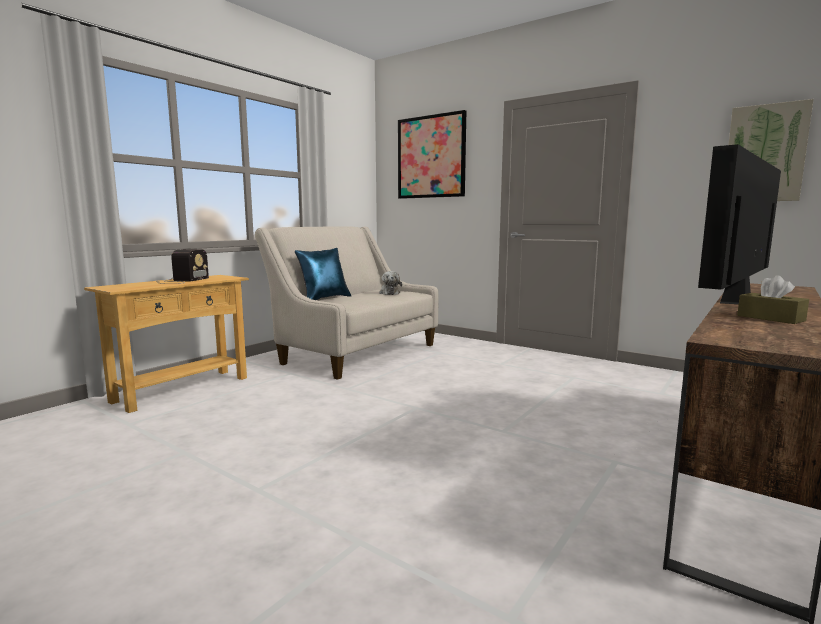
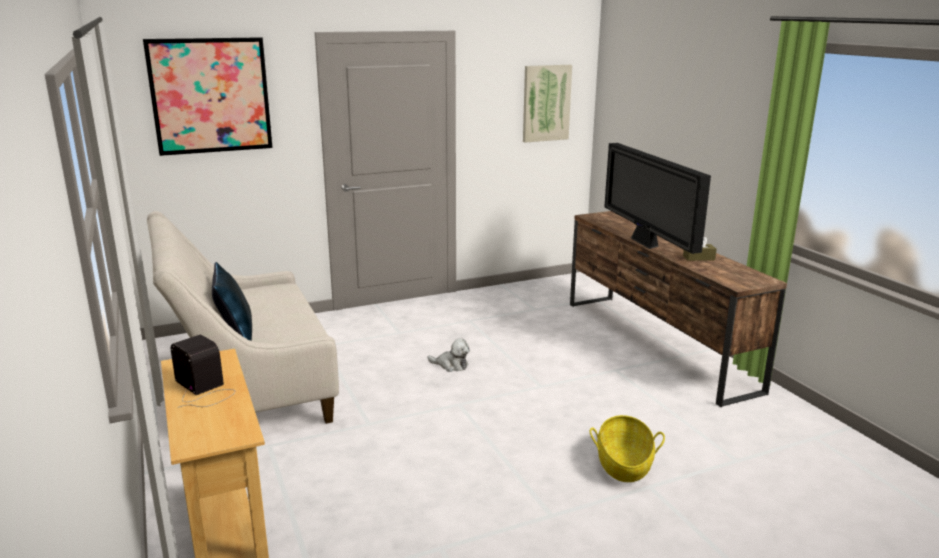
camera: 60 degrees left, 10 degrees up
(389, 293) = (258, 297): plush toy -> plush toy (451, 365)
(394, 512) = (624, 464): none -> basket

